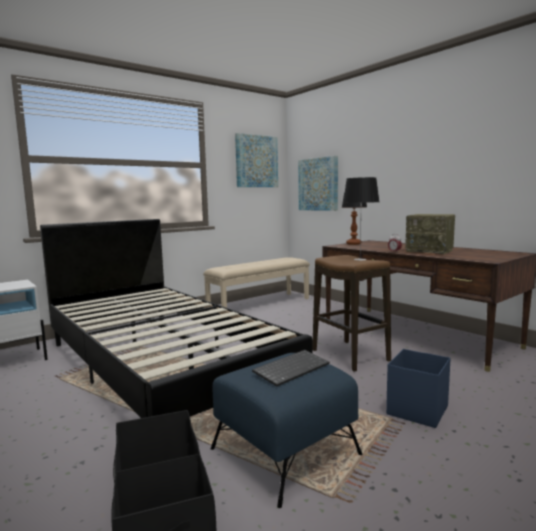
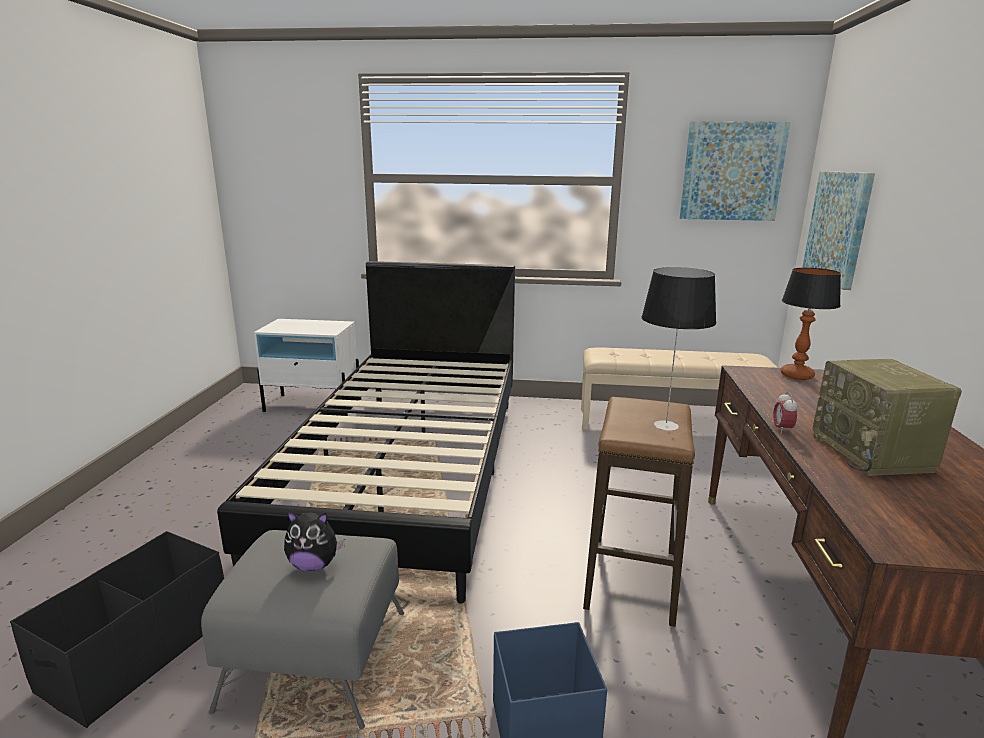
camera: 45 degrees right, 10 degrees up
(286, 451) = (317, 659): blue ottoman -> grey ottoman
(291, 368) = (314, 565): keyboard -> plush toy

